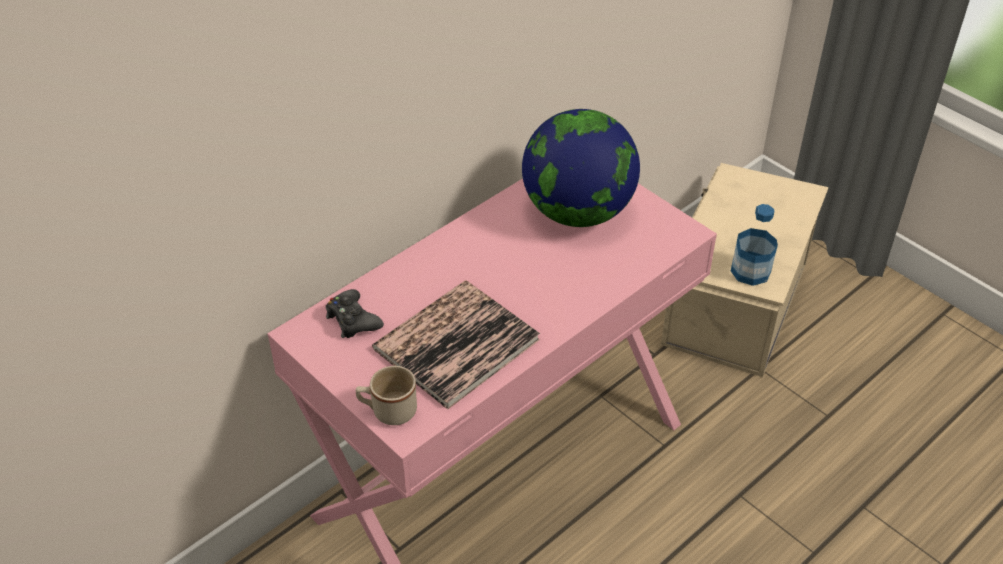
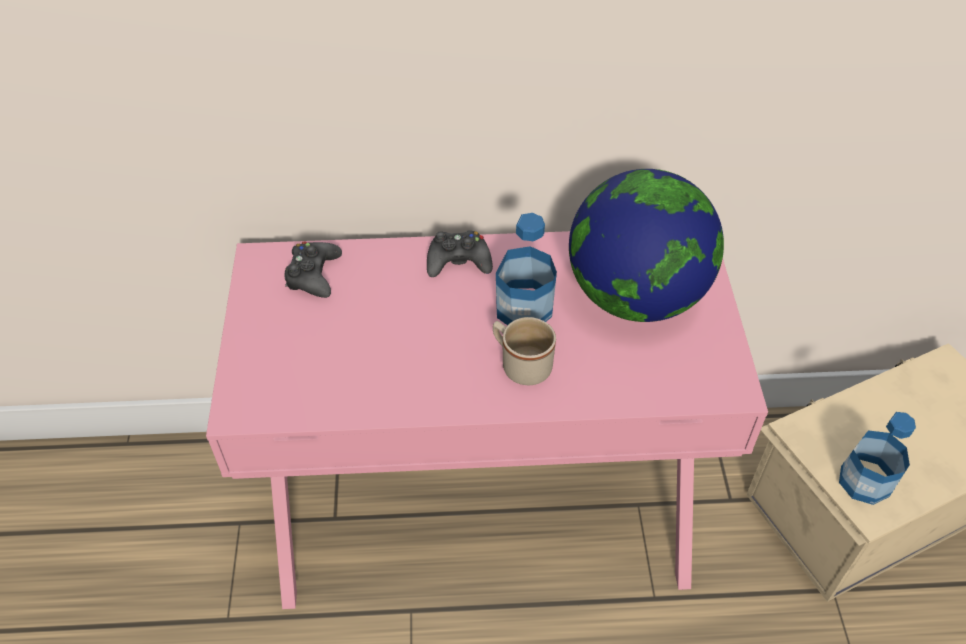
camera: 40 degrees right, 5 degrees up
(388, 411) = (245, 381): beige mug -> beige mug (520, 364)
(443, 254) = (458, 261): none -> black game controller
(456, 344) = (372, 357): book -> none
(518, 258) = (523, 308): none -> bottle

